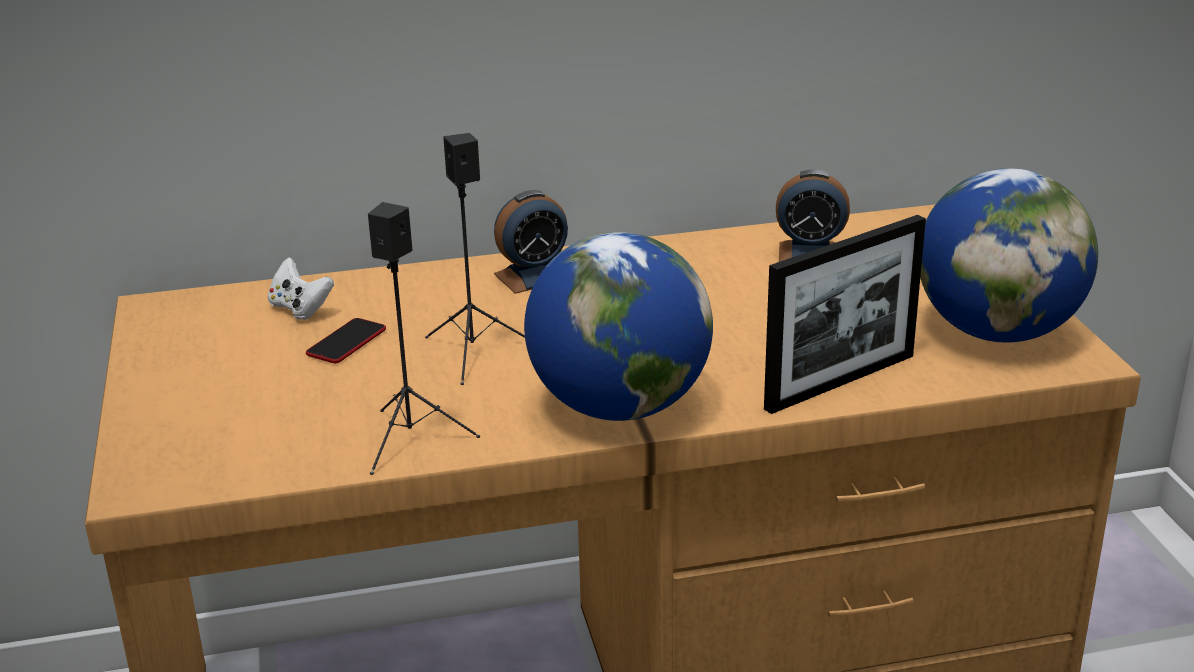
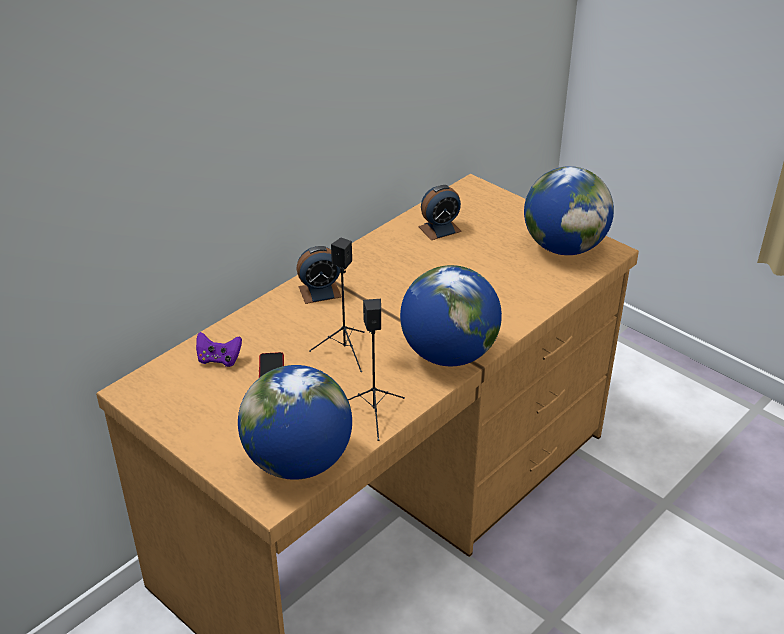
camera: 35 degrees left, 10 degrees up
(233, 457) = (298, 461): none -> globe
(300, 309) = (219, 359): white game controller -> purple game controller
(533, 276) = (320, 292): alarm clock -> alarm clock turned 45 degrees clockwise
(840, 382) = (528, 301): picture frame -> none

